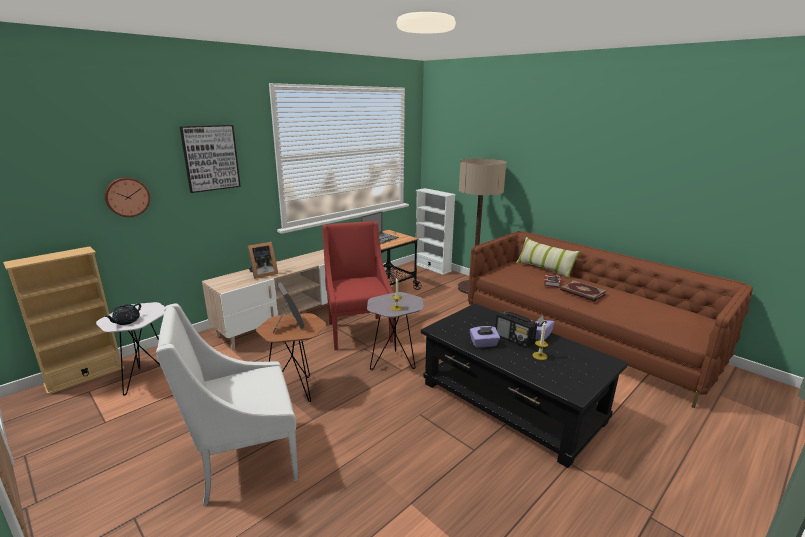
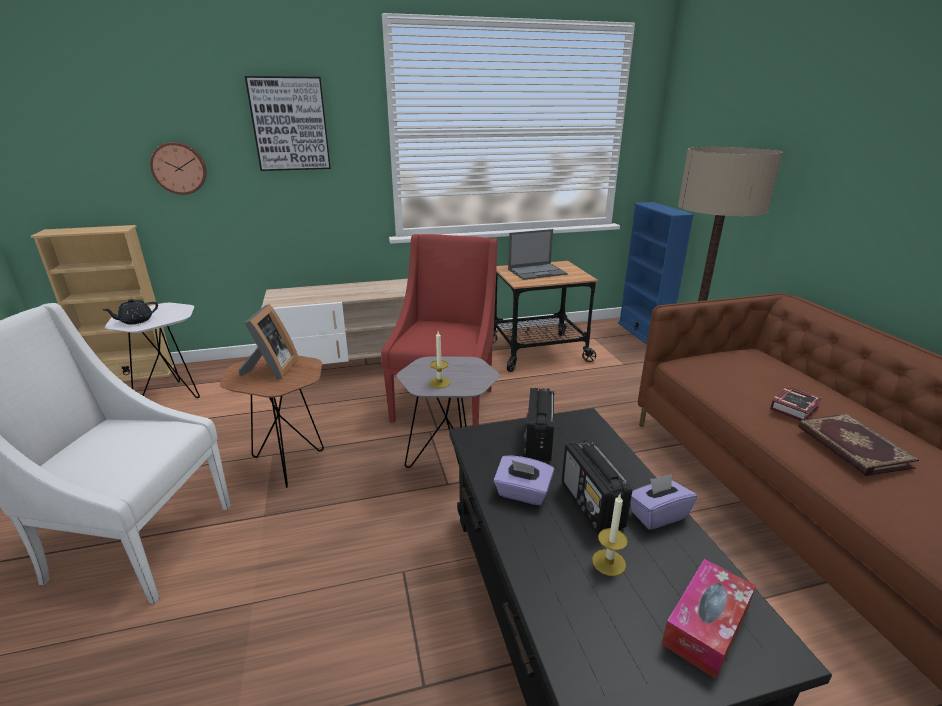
camera: 30 degrees right, 5 degrees up
(262, 274) = (337, 294): picture frame -> none
(432, 268) = (643, 333): white bookcase -> blue bookcase
(467, 323) = (538, 441): none -> radio
(544, 269) = (804, 376): pillow -> none
(586, 362) = (706, 625): none -> tissue box

